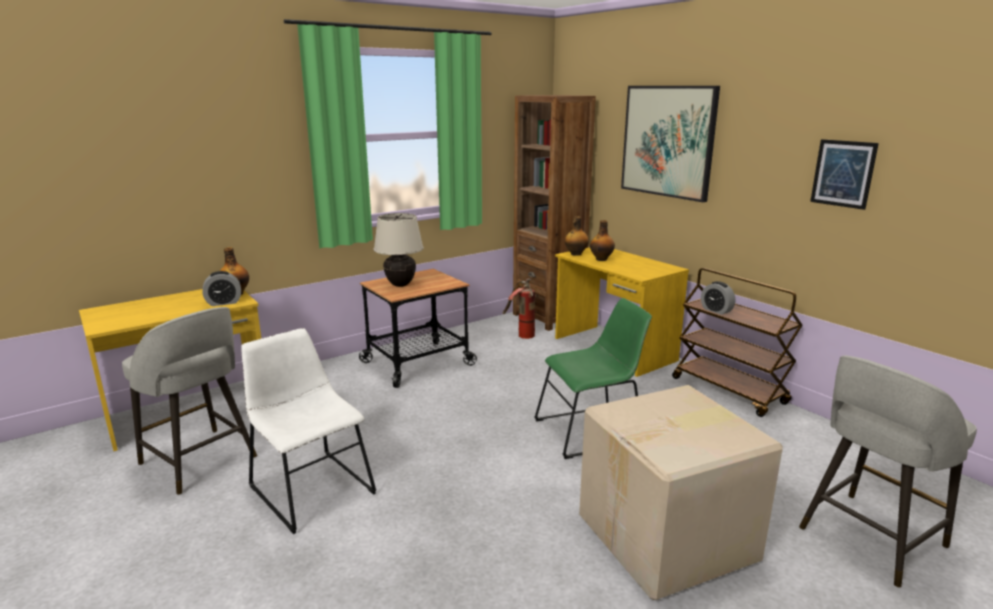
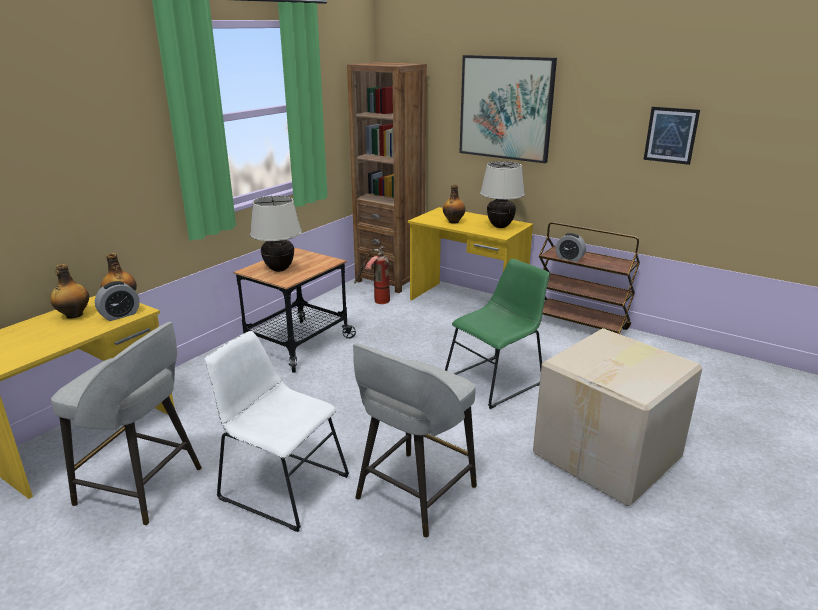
camera: 20 degrees left, 5 degrees up
(575, 254) = (426, 218): bottle -> bottle (73, 315)
(648, 268) = (500, 226): none -> beige table lamp
(869, 538) = (737, 423): grey stool -> grey stool (413, 494)

